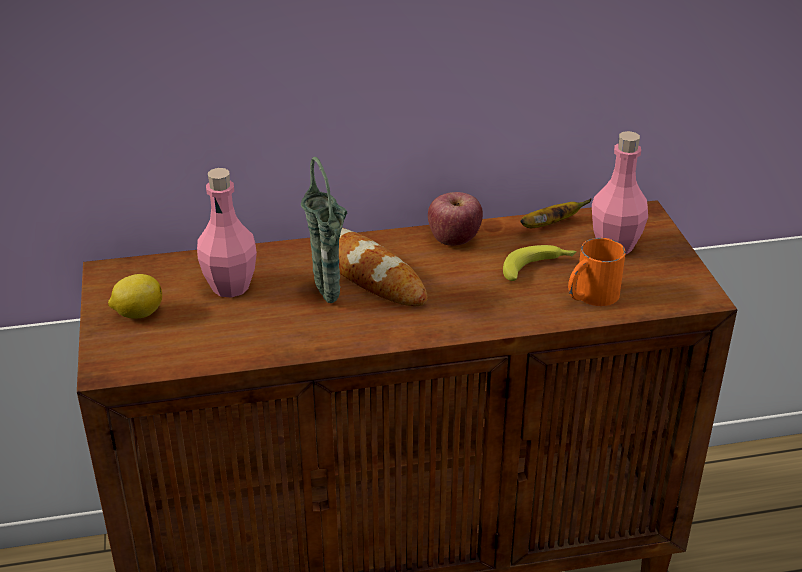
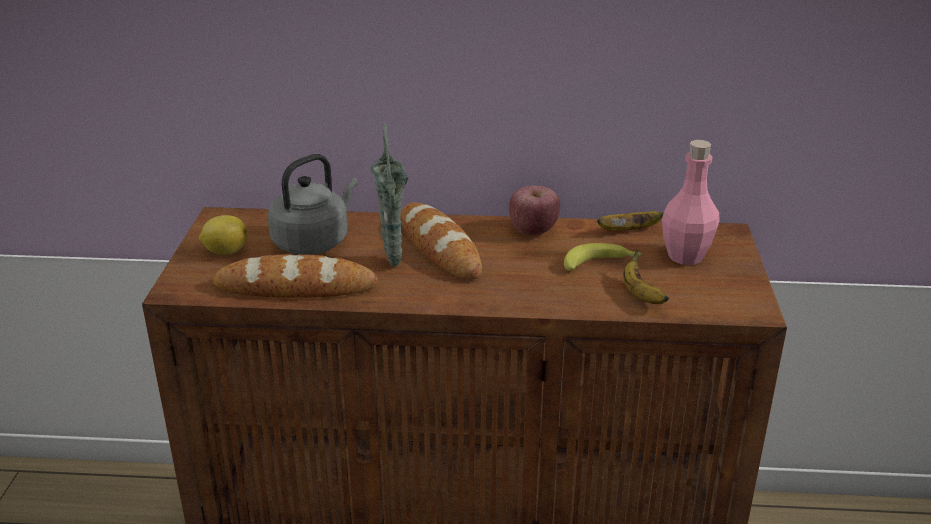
camera: 15 degrees right, 5 degrees down
(230, 287) = (314, 242): pink bottle -> grey kettle
(238, 344) = (296, 287): none -> bread
(590, 296) = (641, 295): orange mug -> banana

